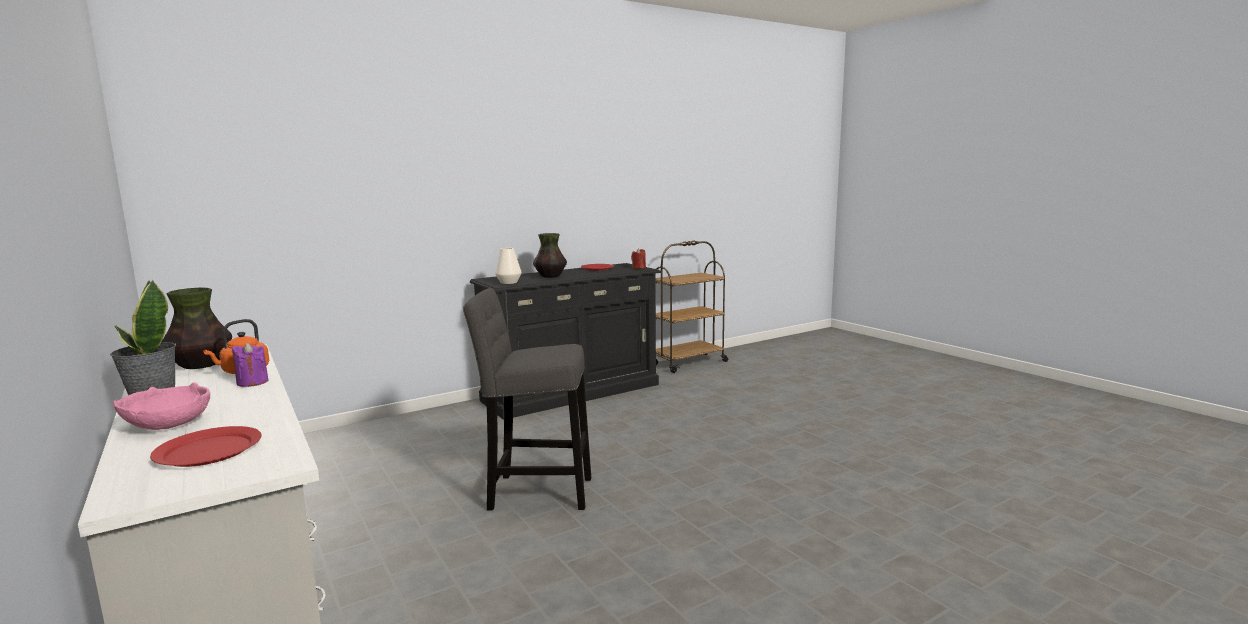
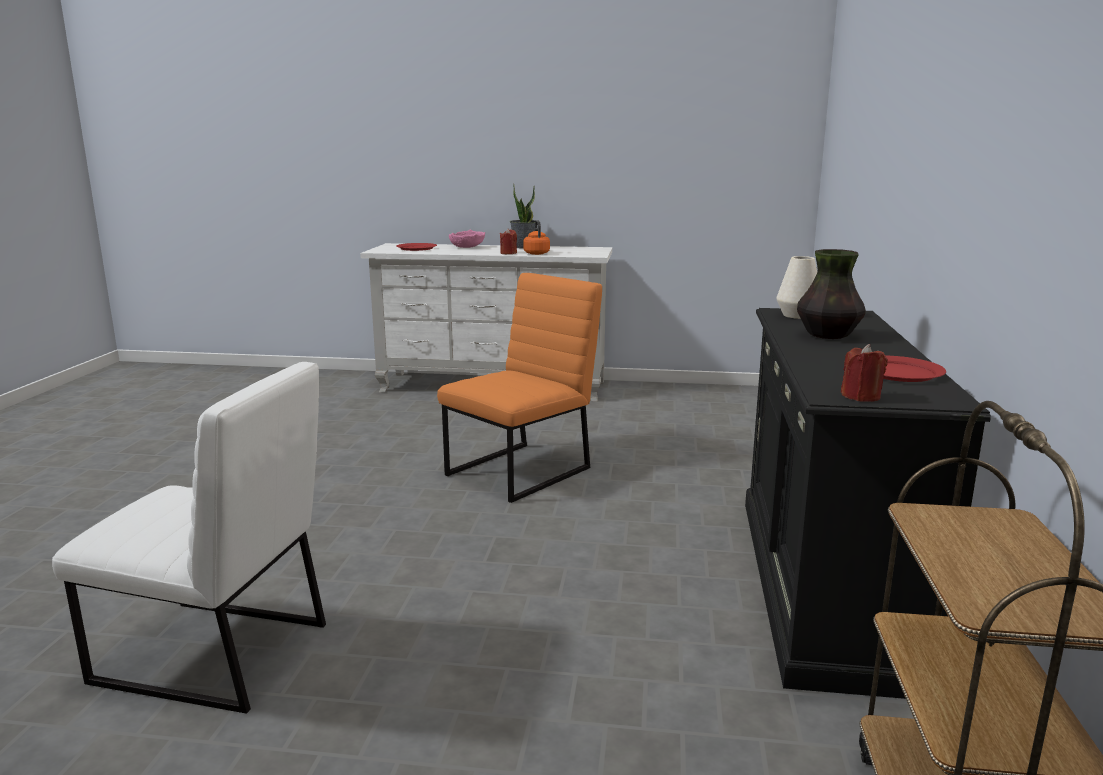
camera: 130 degrees right, 5 degrees up
(201, 365) = (571, 251): vase -> none
(252, 382) = (508, 253): purple candle -> red candle
(534, 492) = (522, 470): grey stool -> orange chair
(854, 465) = (217, 654): none -> white chair

